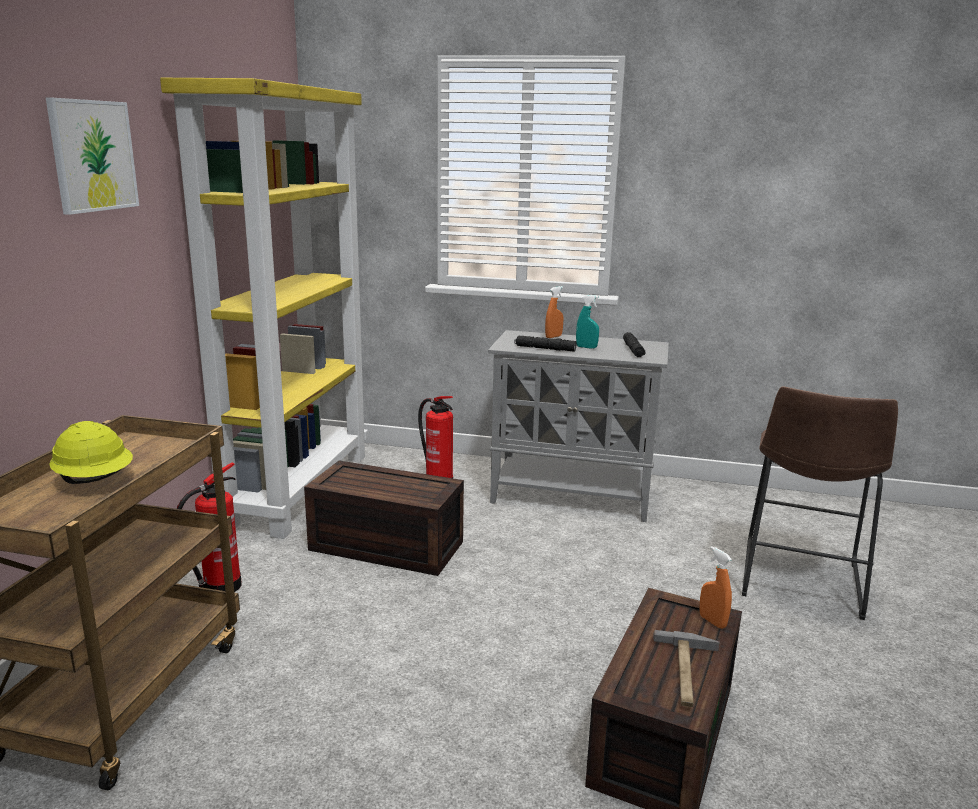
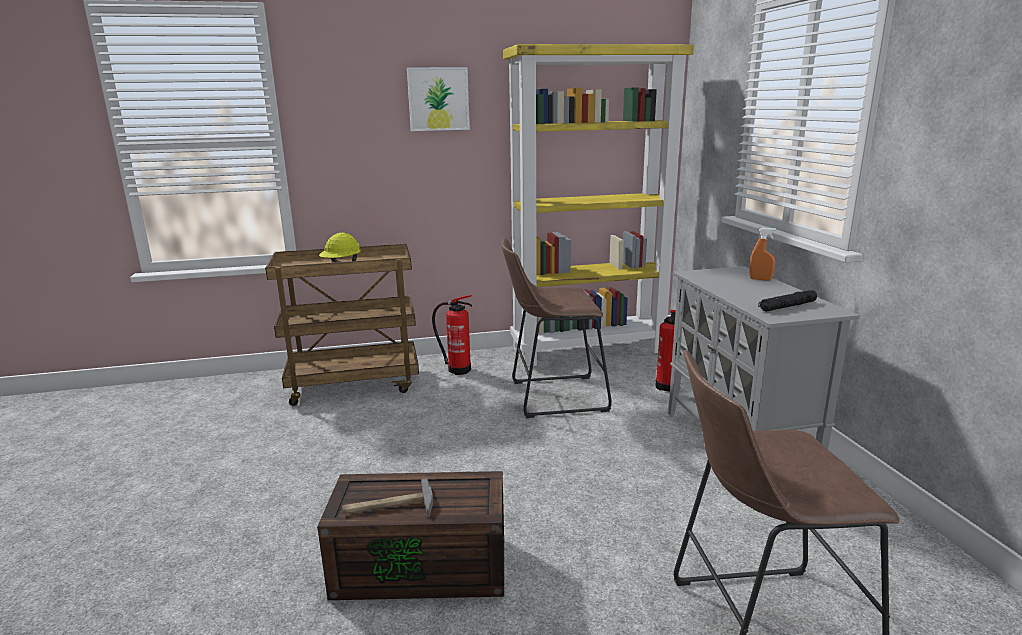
camera: 65 degrees right, 0 degrees up
(383, 546) = (552, 396): brown storage box -> brown stool
(545, 348) = (714, 283): black flashlight -> none
(586, 347) = (753, 292): turquoise spray bottle -> none
(712, 621) = (471, 508): orange spray bottle -> none

